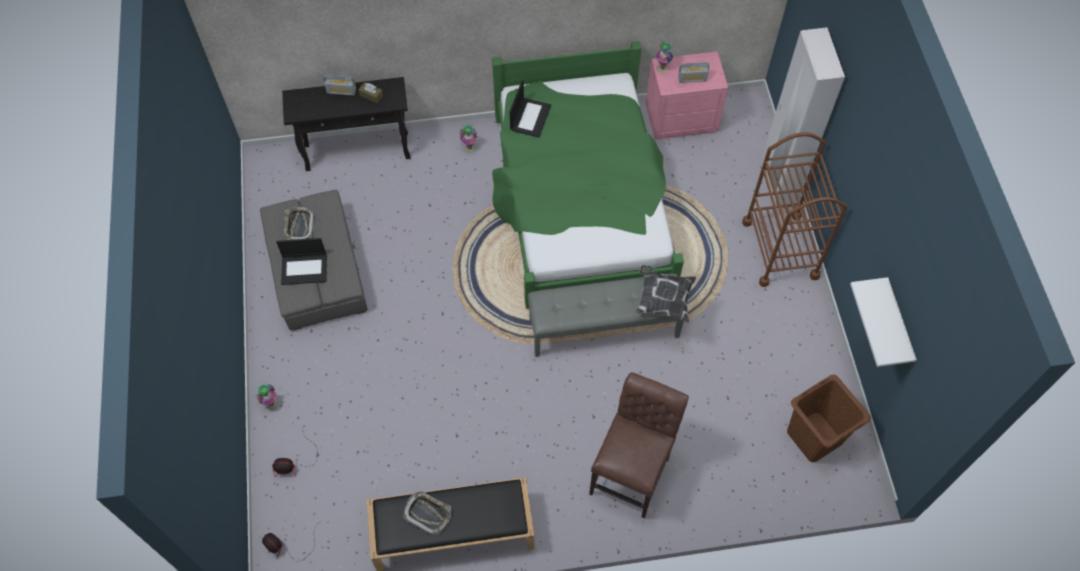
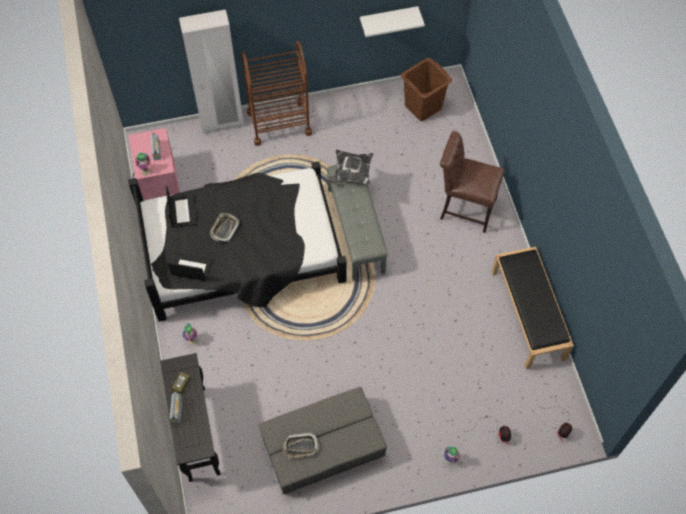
camera: 95 degrees left, 0 degrees up
(305, 269) = (343, 433): laptop -> laptop (182, 211)
(428, 513) = (536, 310): tray -> tray (224, 228)
(581, 201) = (243, 252): green bed -> black bed

